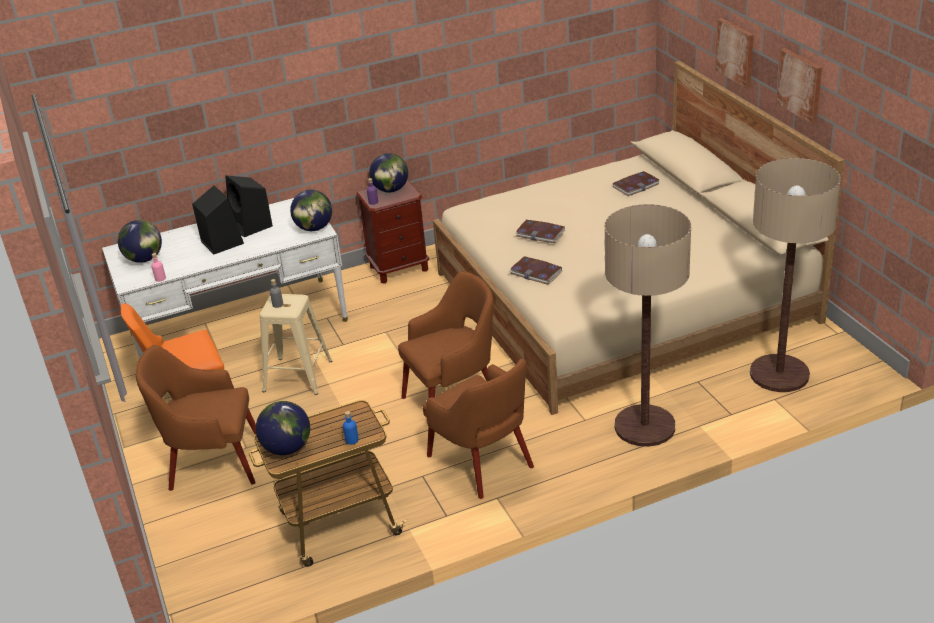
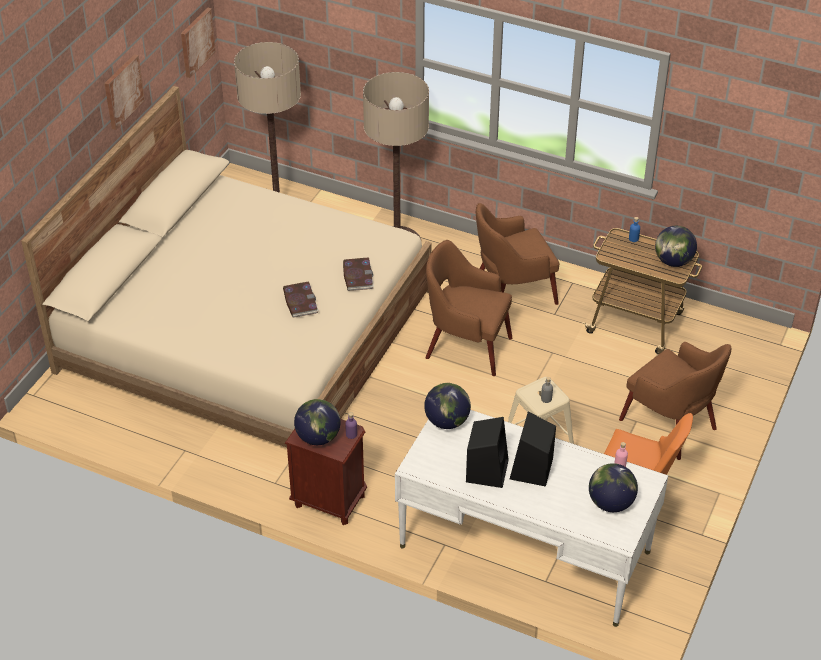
camera: 135 degrees left, 10 degrees up
(482, 463) = (512, 295): brown armchair -> brown armchair turned 120 degrees counterclockwise
(636, 185) = (161, 293): book -> none
(735, 52) = (64, 151): picture -> picture (196, 42)

